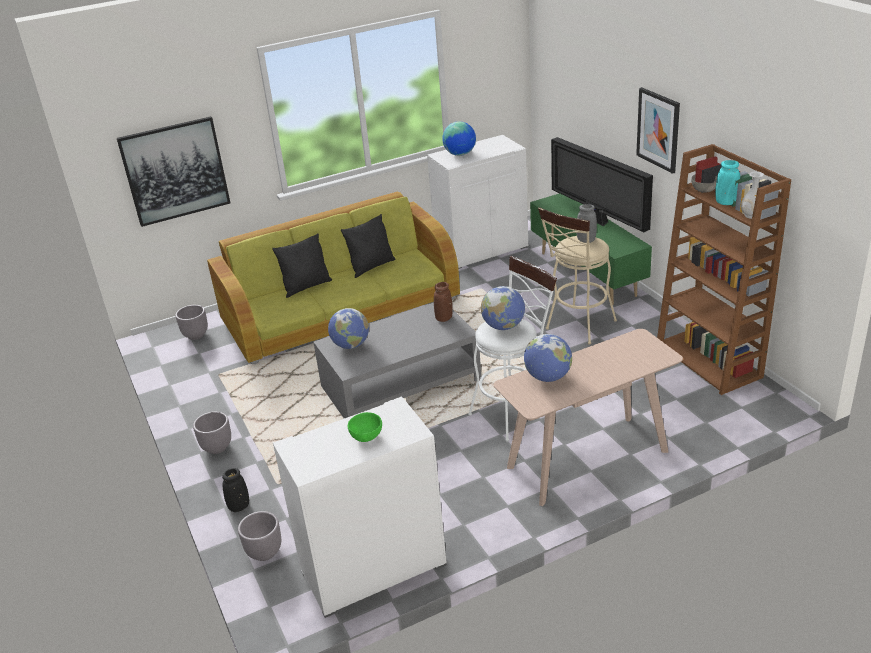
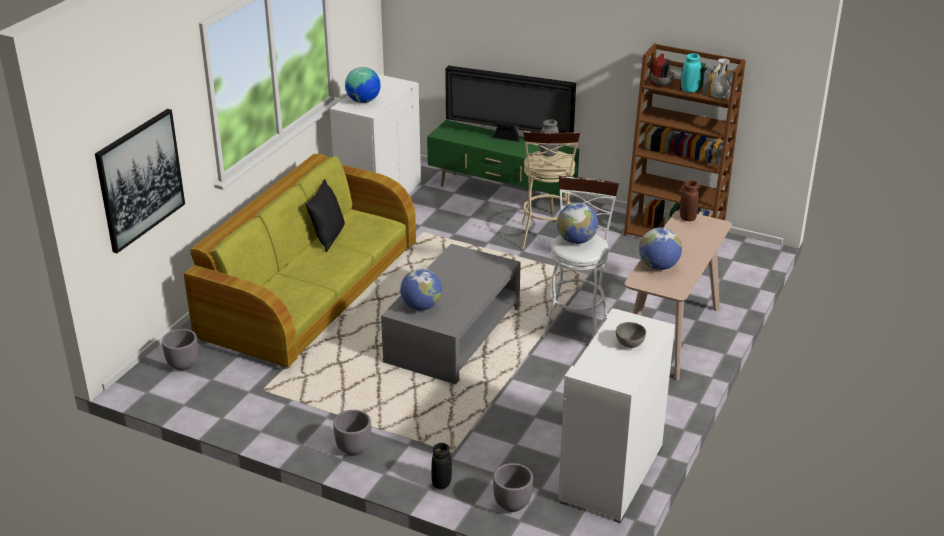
camera: 40 degrees left, 0 degrees up
(306, 287) = (286, 274): black pillow -> none
(366, 437) = (629, 344): green bowl -> grey bowl
(444, 318) = (474, 258): brown vase -> brown vase (687, 218)
(658, 129) = (580, 40): picture -> none

